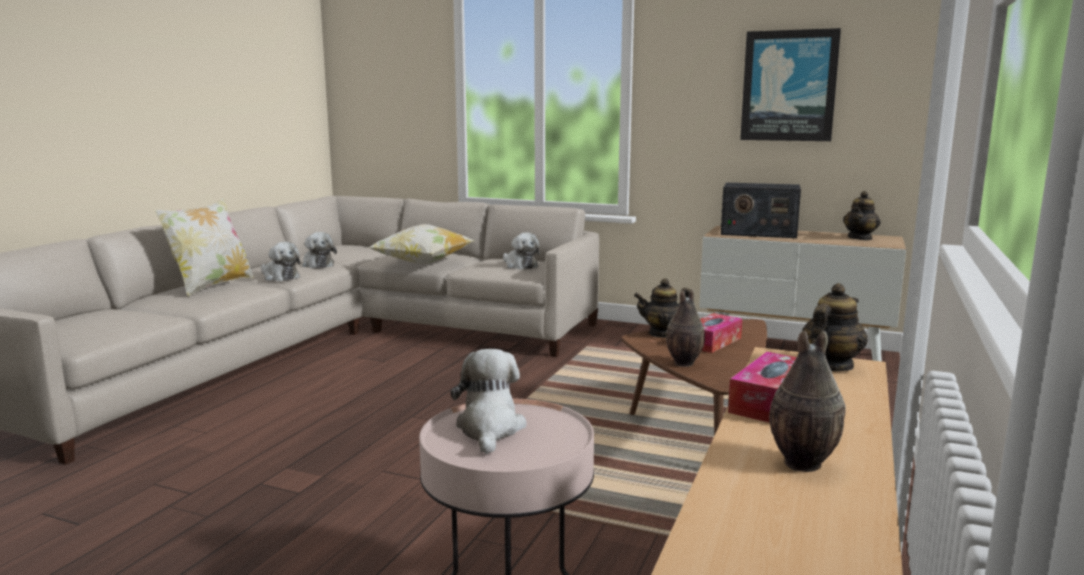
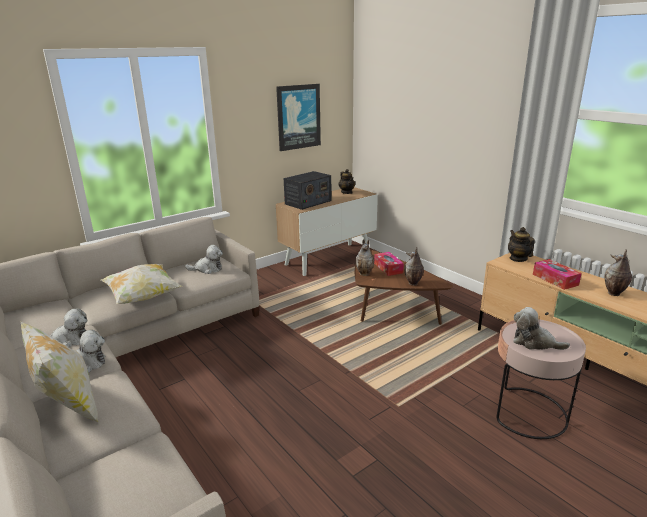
camera: 60 degrees left, 10 degrees up
(663, 333) = (365, 274): teapot -> vase

